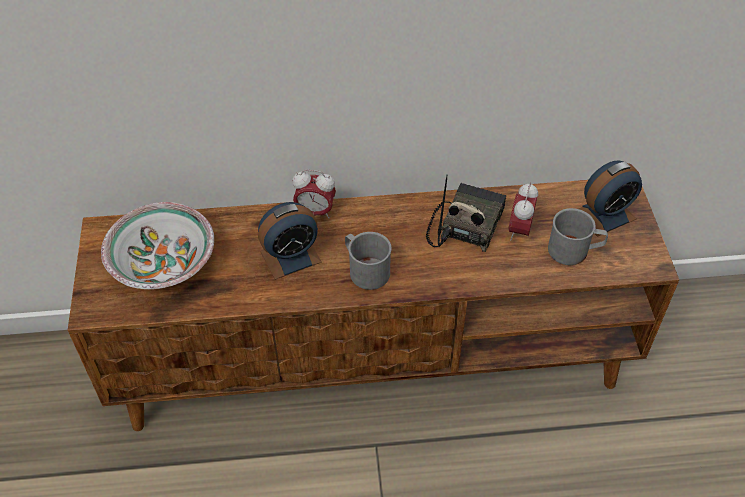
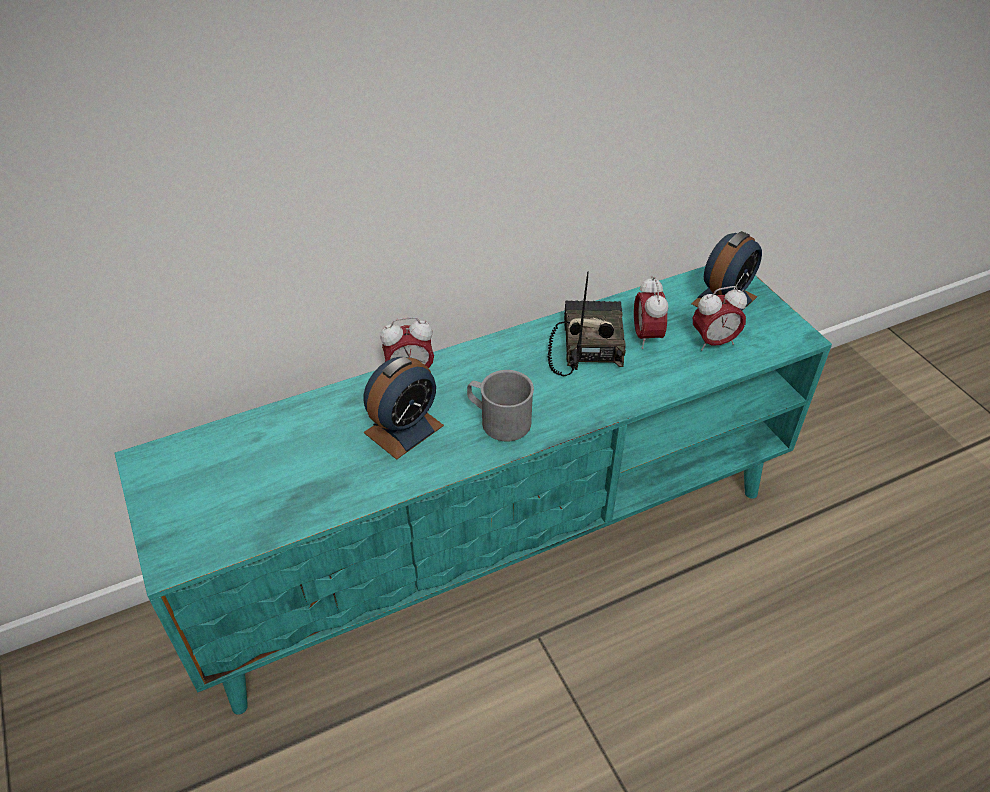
camera: 20 degrees left, 5 degrees down
(163, 262) = (245, 477): bowl -> none
(374, 361) = (496, 543): brown tv stand -> turquoise tv stand
(574, 250) = (713, 342): grey mug -> alarm clock

